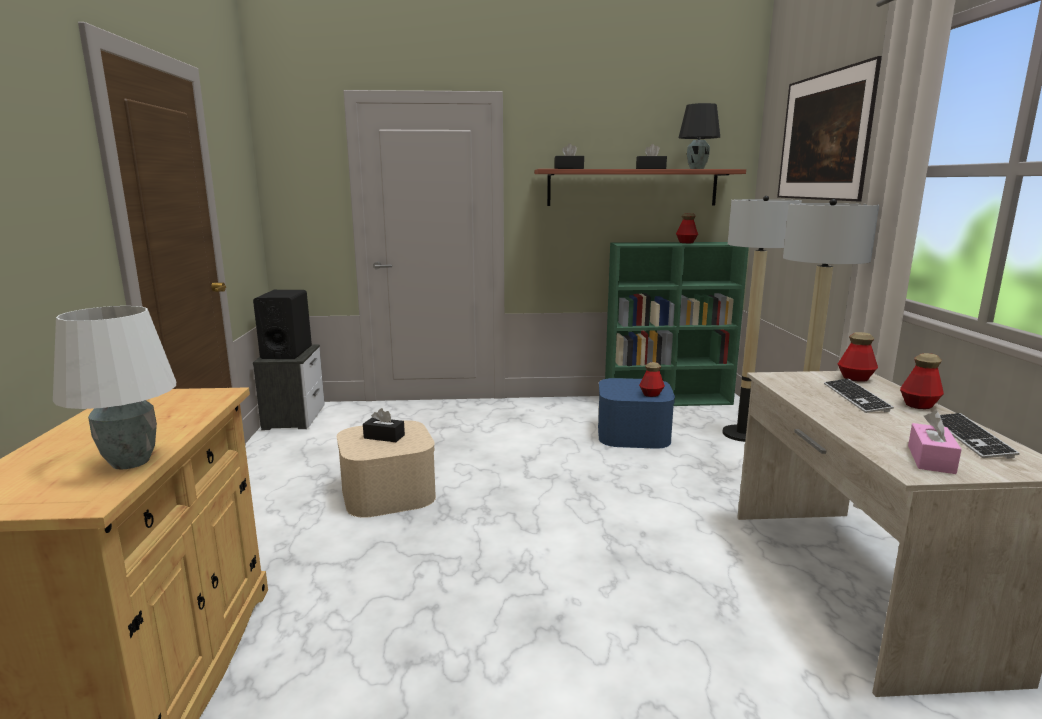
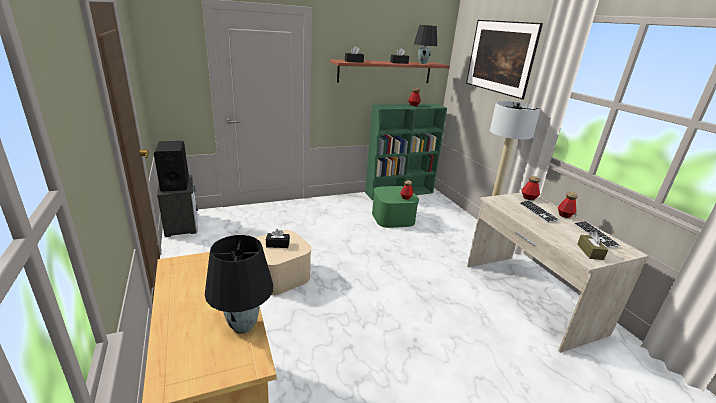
camera: 20 degrees left, 10 degrees up
(129, 462) = (242, 326): white table lamp -> black table lamp
(633, 433) = (392, 217): blue storage box -> green storage box
(742, 434) = (446, 212): floor lamp -> none
(931, 459) = (590, 252): pink tissue box -> brown tissue box

